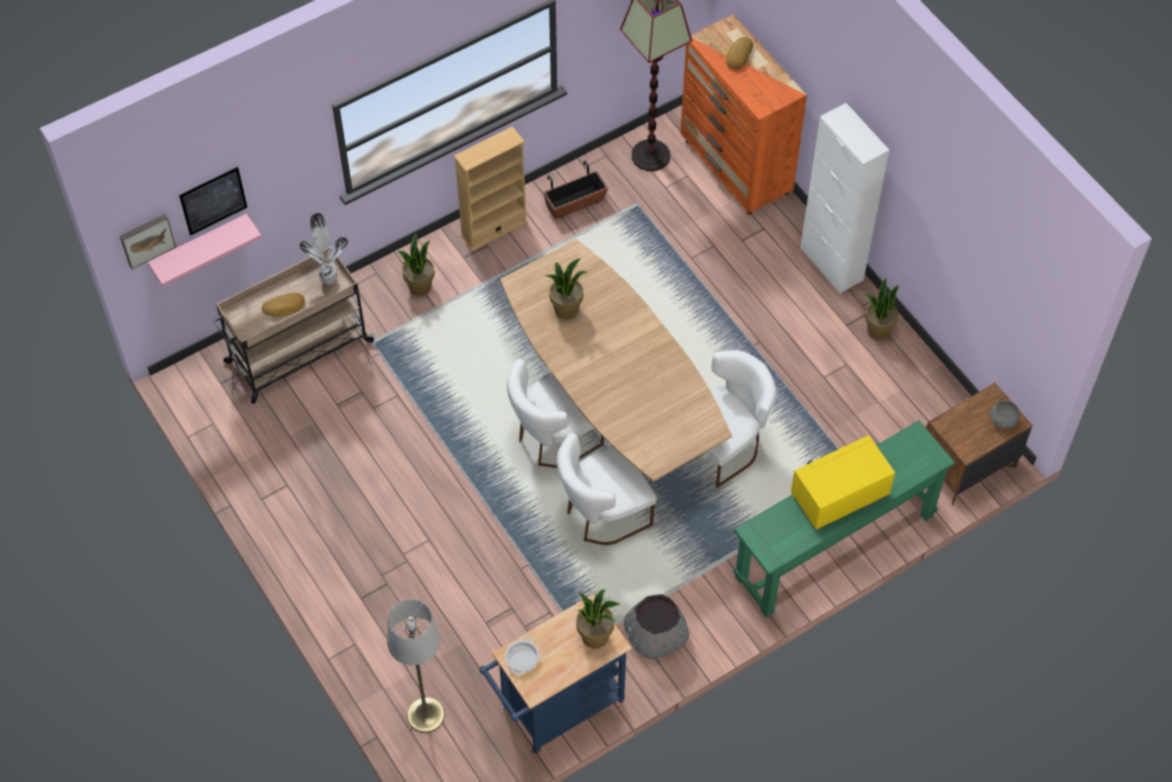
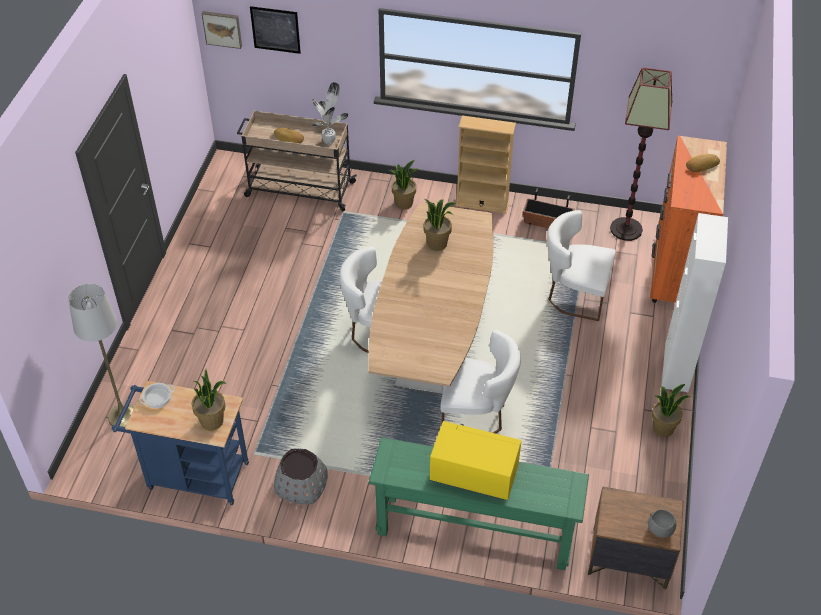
camera: 45 degrees right, 10 degrees down
(199, 247) = (261, 64): pink shelf -> none
(602, 514) = (354, 394): white chair -> white chair (574, 295)

